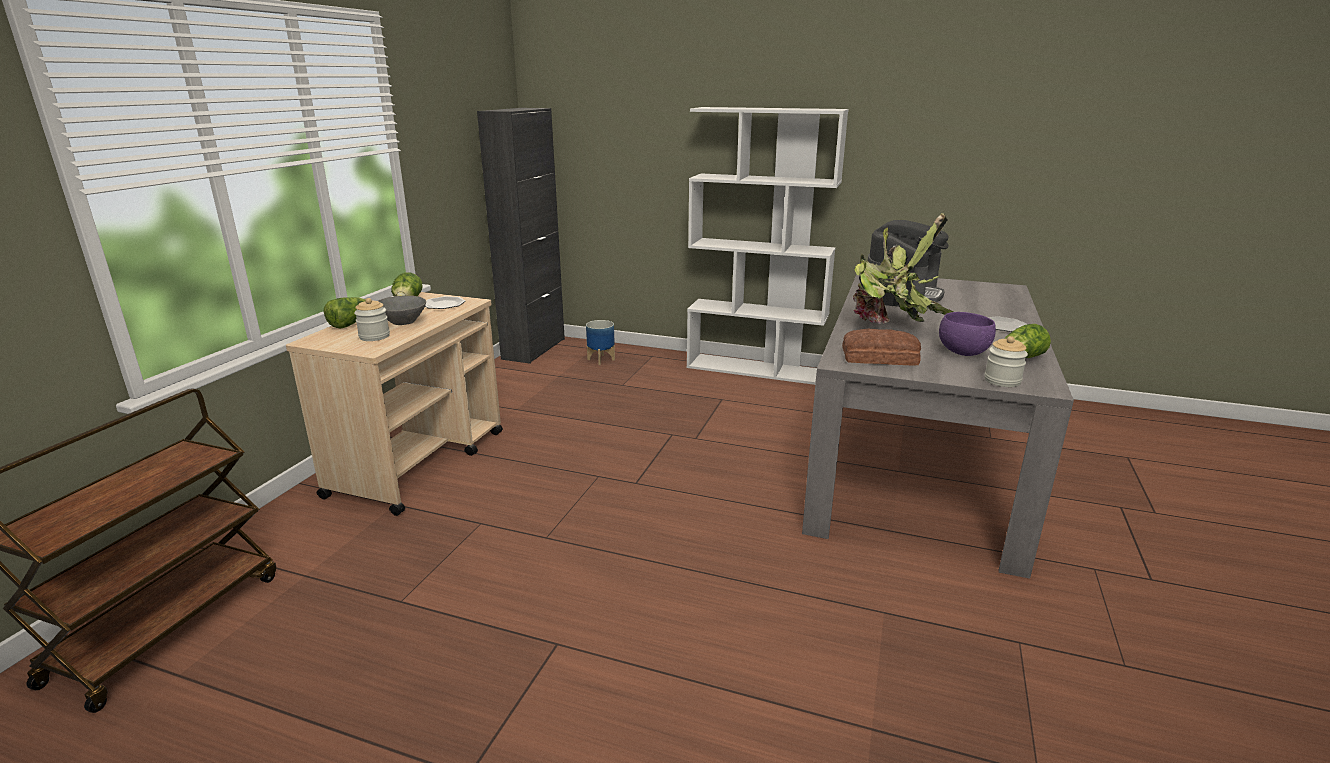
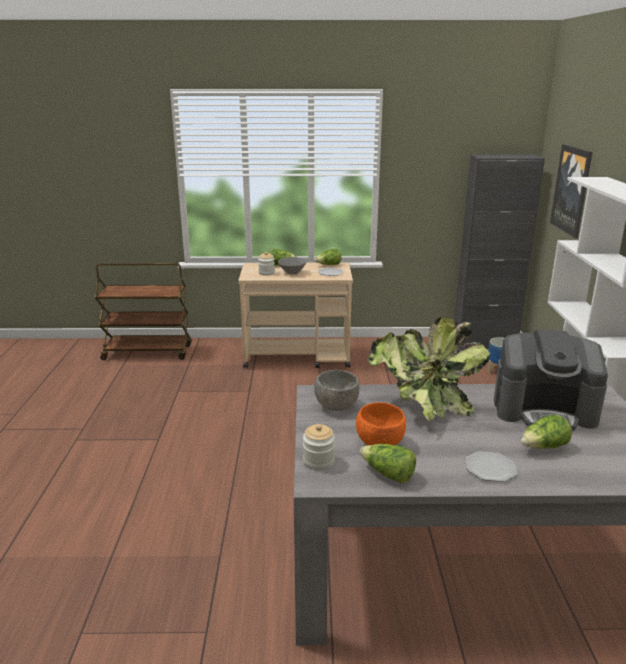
camera: 70 degrees right, 0 degrees up
(616, 135) = (572, 190): none -> picture
(880, 358) = (336, 406): bread -> grey bowl
(963, 353) = (379, 443): purple bowl -> orange bowl
(967, 306) = (544, 447): none -> lettuce

